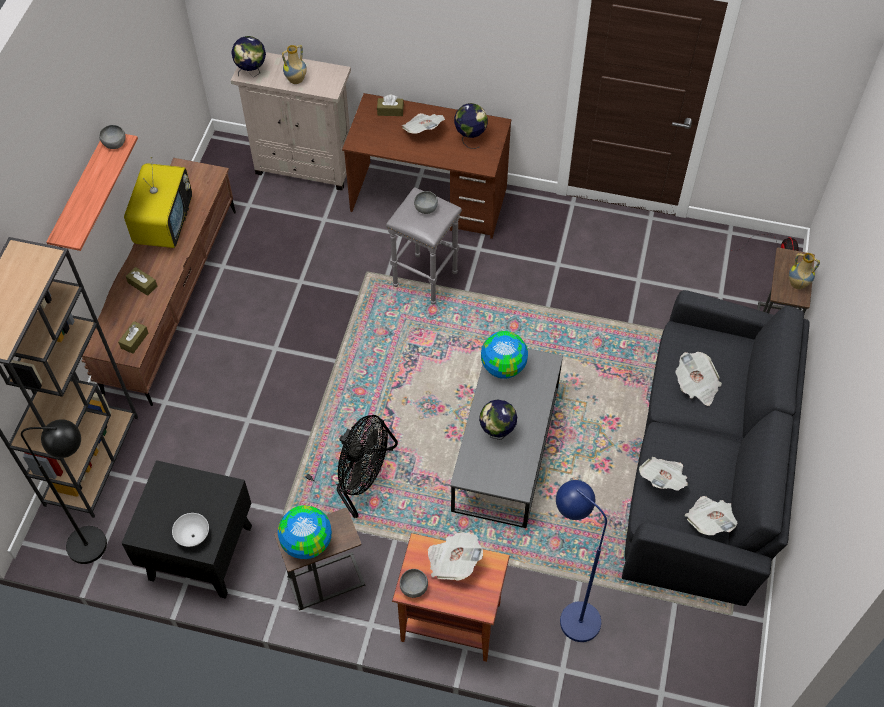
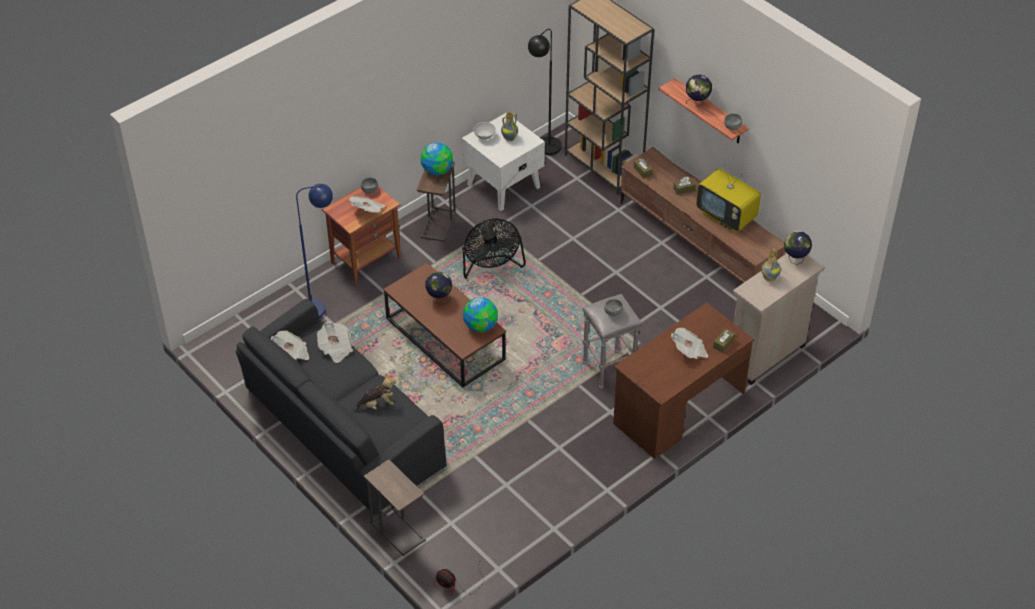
camera: 125 degrees right, 10 degrees down
(199, 552) = (504, 185): black nightstand -> white nightstand
(356, 479) = (488, 265): black fan -> black fan turned 75 degrees counterclockwise
(470, 138) = (660, 372): globe -> globe (697, 103)
(505, 448) = (445, 339): grey coffee table -> brown coffee table
(696, 385) = (377, 404): newspaper -> plush toy
(797, 284) = (385, 481): vase -> vase (509, 138)

